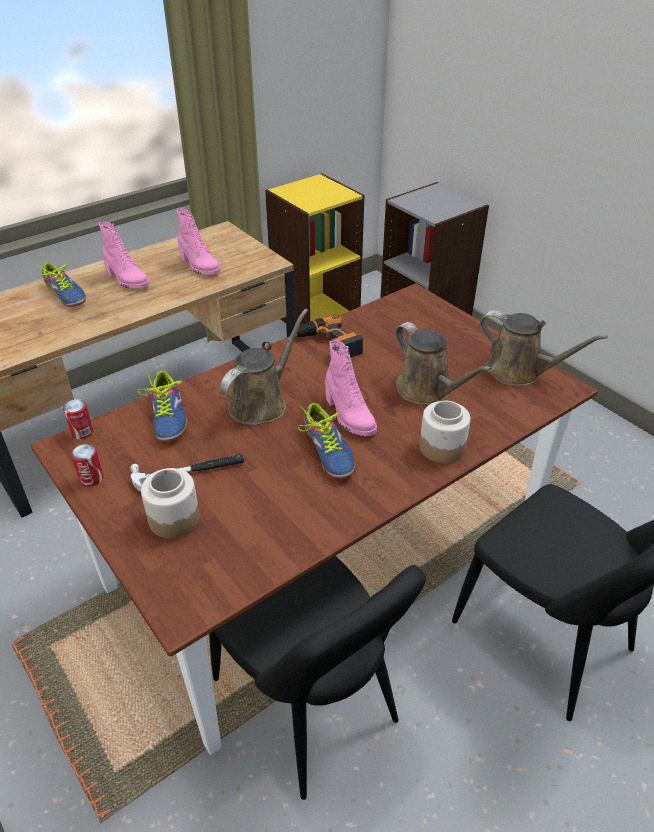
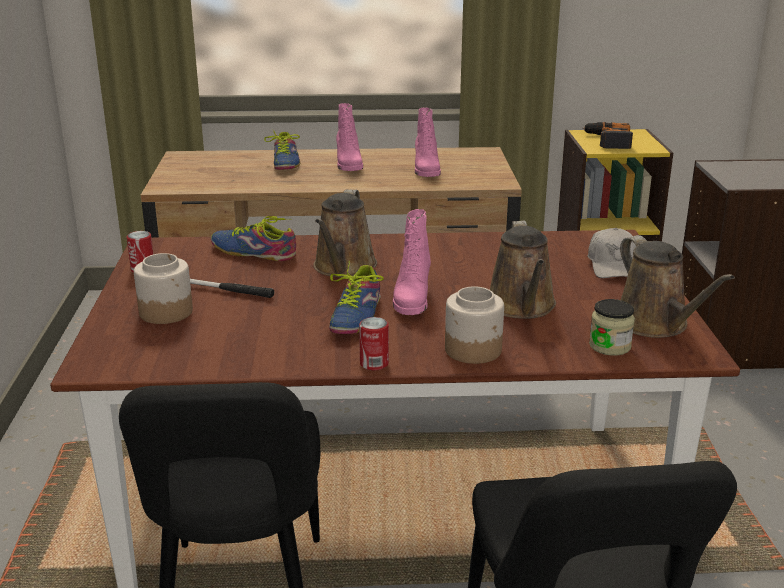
camera: 35 degrees right, 15 degrees down
(82, 432) = (175, 242): can -> can (374, 363)
(168, 416) = (253, 252): shoe -> shoe turned 90 degrees clockwise
(261, 403) = (343, 267): brown watering can -> brown watering can turned 120 degrees clockwise
(328, 344) = (467, 248): power drill -> power drill (607, 141)
(440, 325) = (613, 266): none -> white cap
(515, 404) = (610, 346): none -> jar

